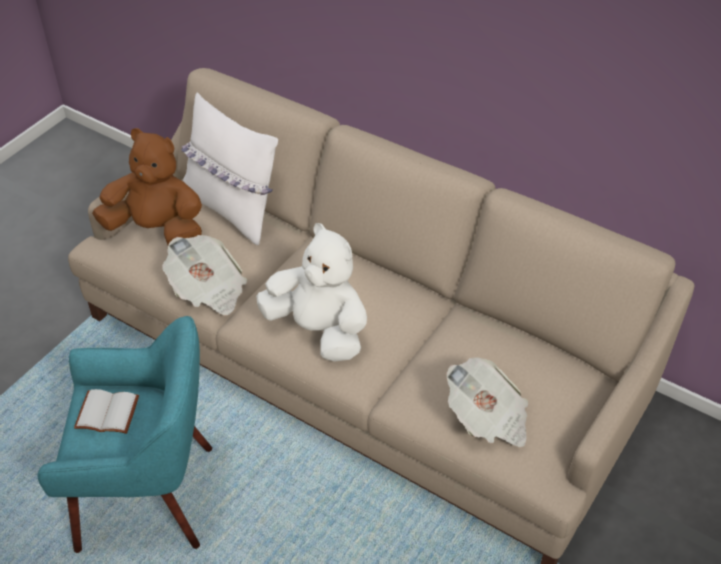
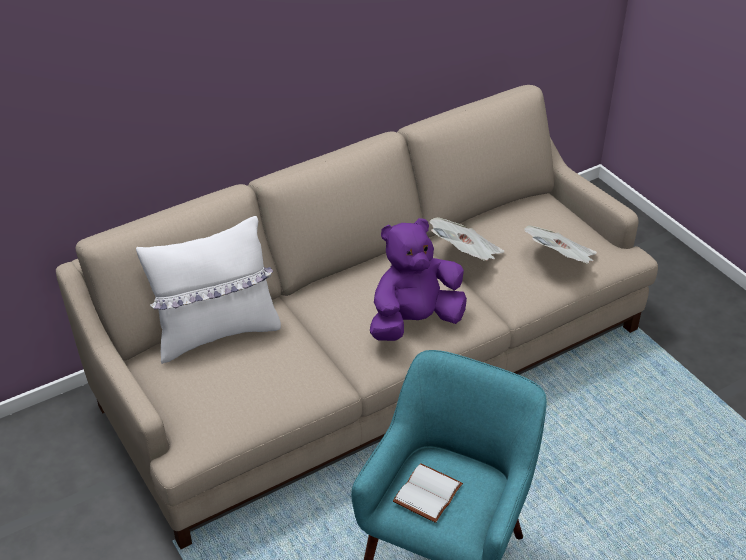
camera: 65 degrees left, 5 degrees down
(157, 230) = (202, 394): brown plush toy -> none
(208, 290) = (311, 382): newspaper -> newspaper (466, 255)
(318, 330) = (414, 321): white plush toy -> purple plush toy

